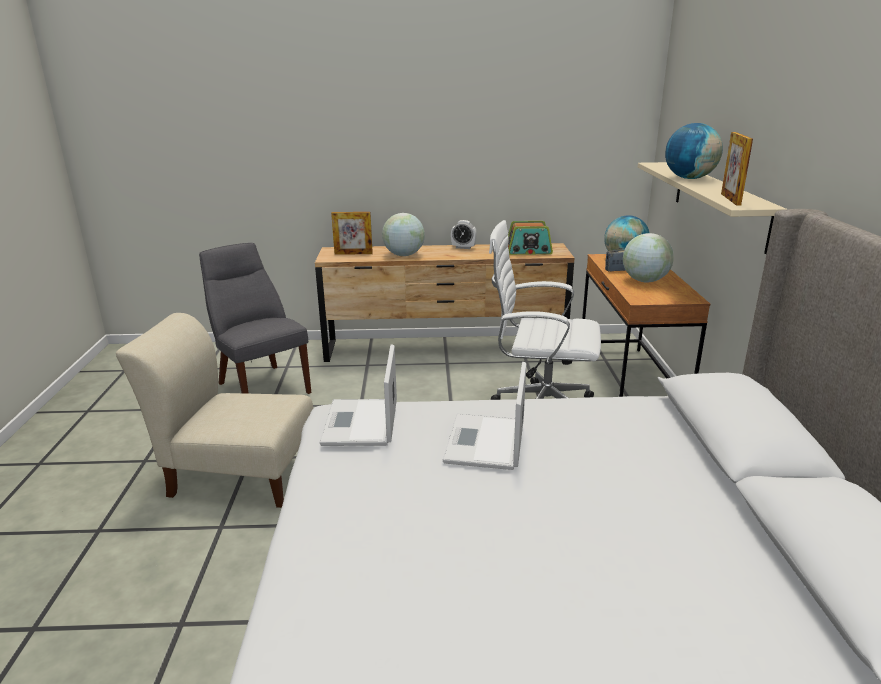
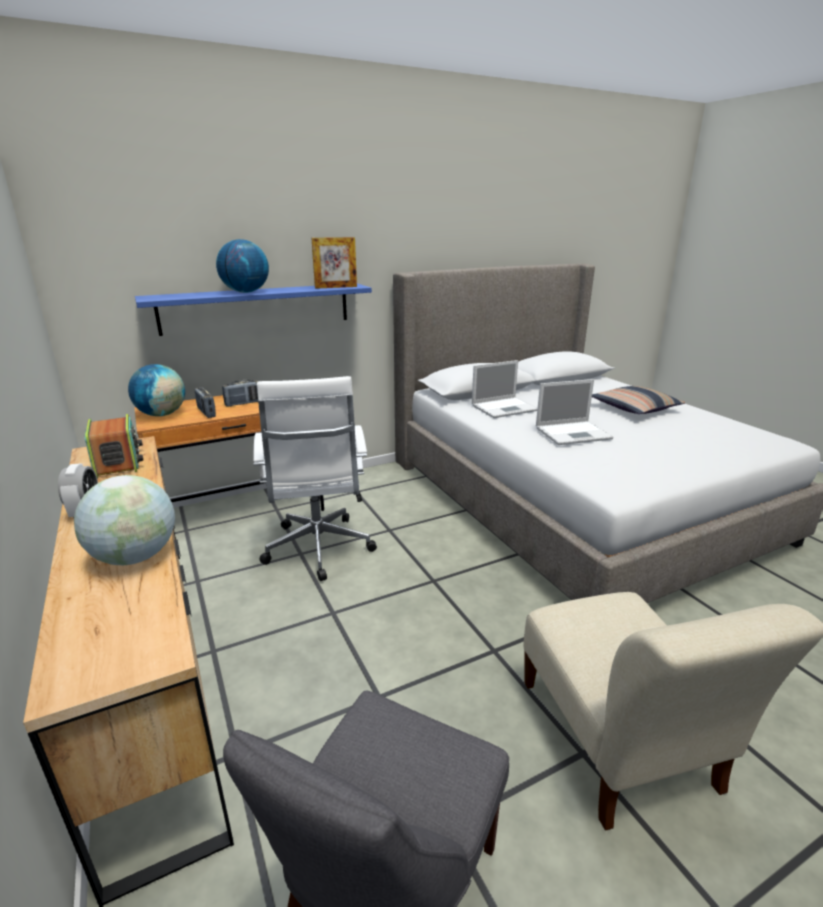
camera: 115 degrees left, 0 degrees up
(353, 253) = (117, 628): picture frame -> none
(361, 424) = (619, 472): laptop -> laptop (505, 408)
(572, 576) = (634, 408): none -> pillow
(645, 281) = (243, 403): globe -> radio
(719, 203) = (257, 308): beige shelf -> blue shelf

